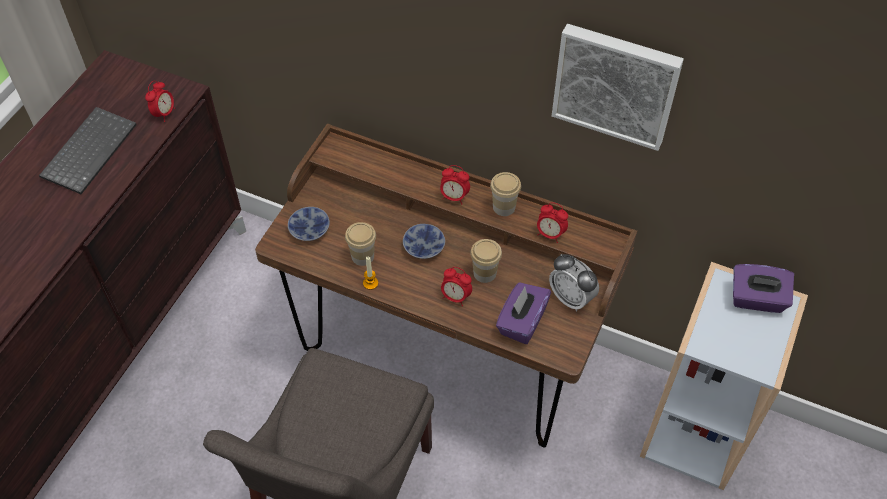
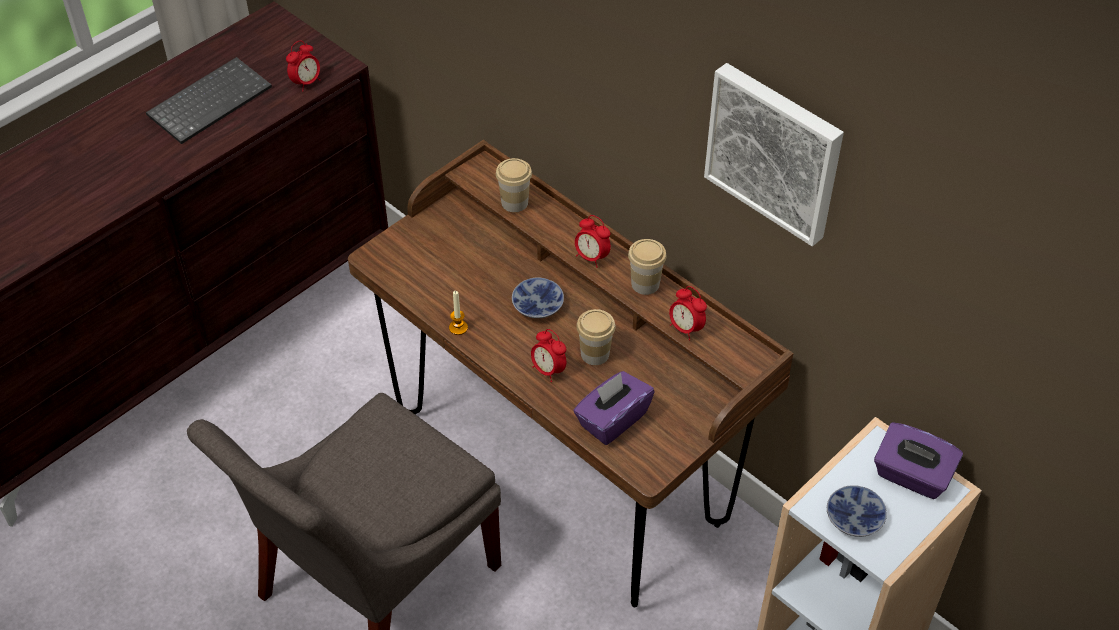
camera: 20 degrees right, 5 degrees down
(309, 228) = (418, 250): bowl -> bowl (855, 516)
(362, 256) = (463, 296): cup -> cup (514, 202)
(571, 298) = (684, 410): alarm clock -> none

